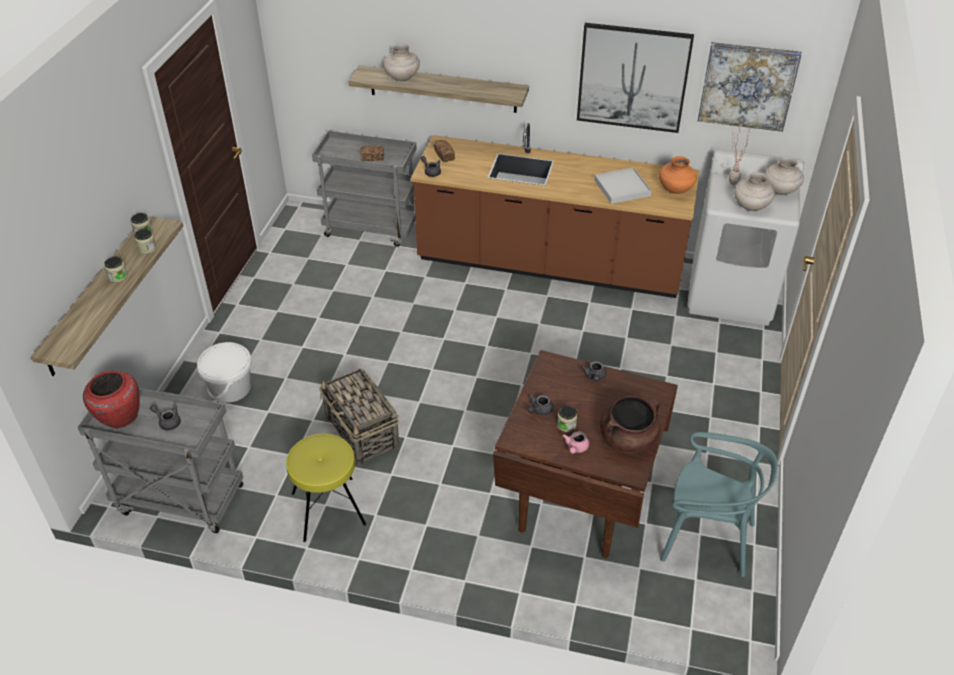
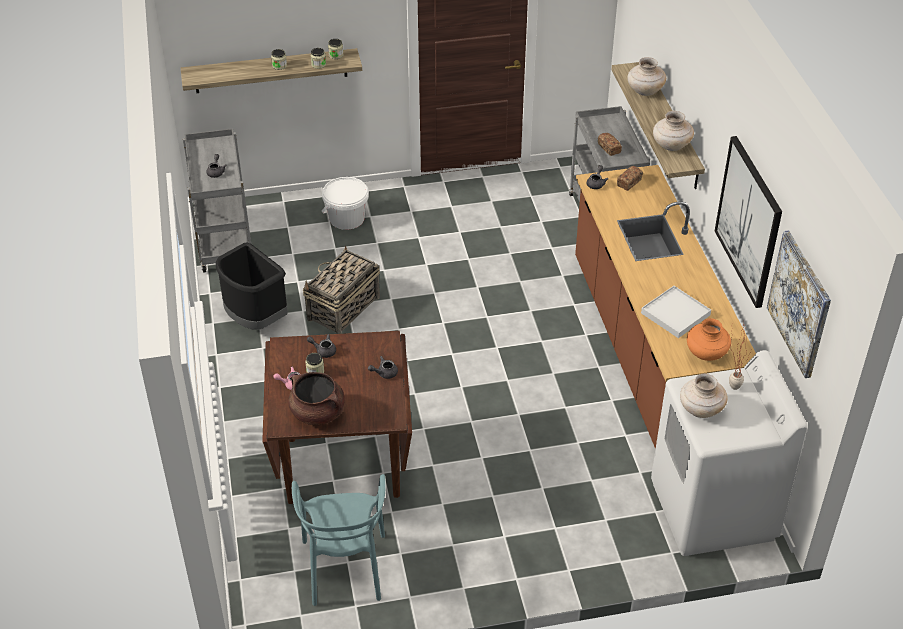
camera: 65 degrees right, 0 degrees up
(119, 417) = (208, 149): red vase -> none
(328, 508) = (255, 320): yellow stool -> black trash can
(780, 191) = (751, 428): beige vase -> beige vase (671, 146)

